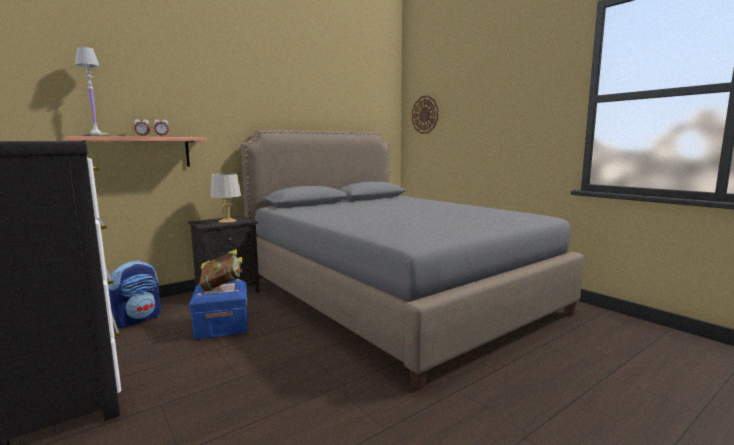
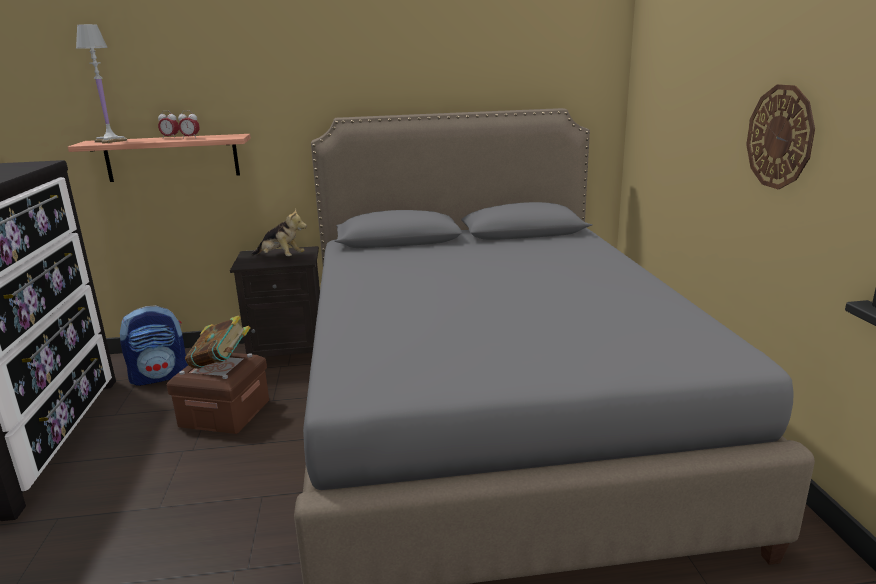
camera: 30 degrees right, 10 degrees up
(222, 326) = (225, 413): blue storage box -> brown storage box
(227, 221) = (280, 258): grey table lamp -> plush toy
(425, 114) = (657, 76): wall clock -> wall clock (780, 137)

